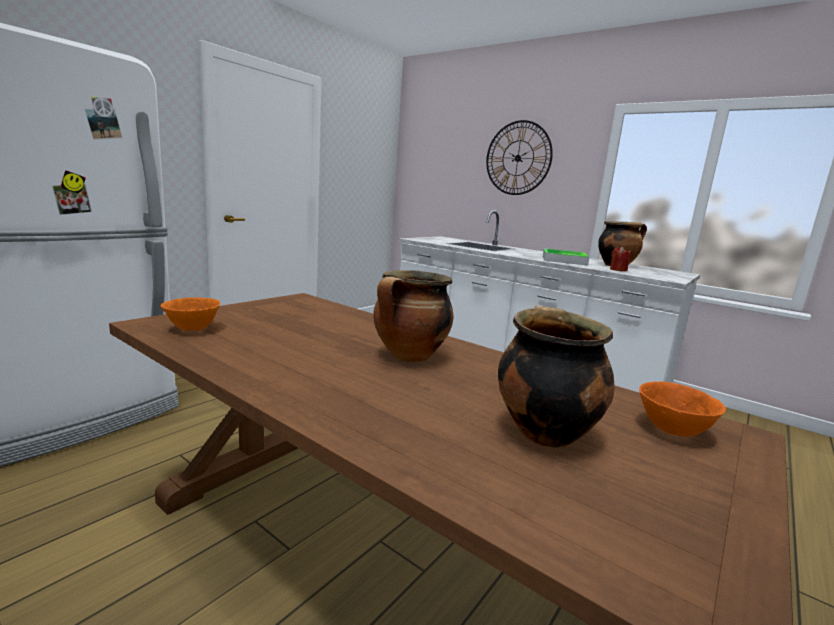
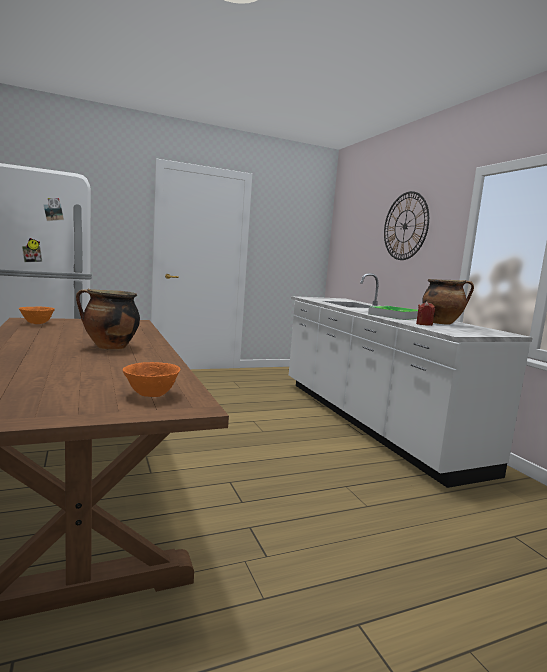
camera: 30 degrees right, 5 degrees down
(543, 431) = (73, 378): cooking pot -> none

